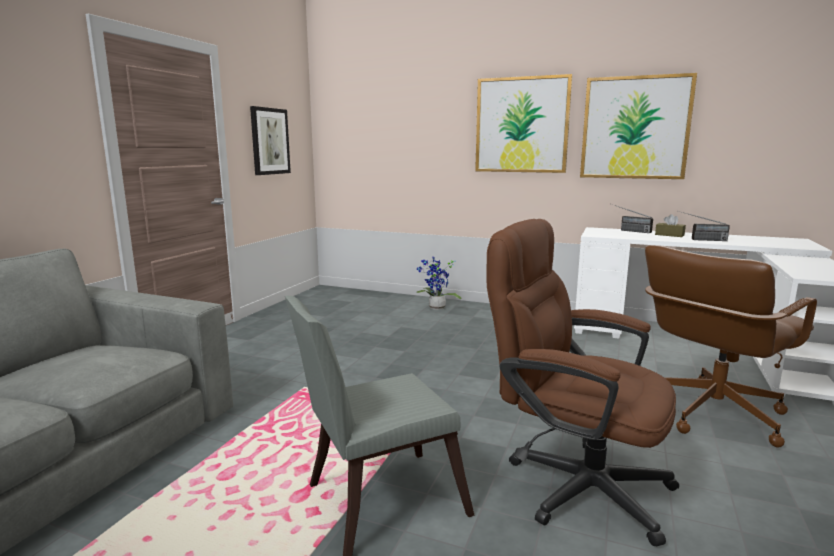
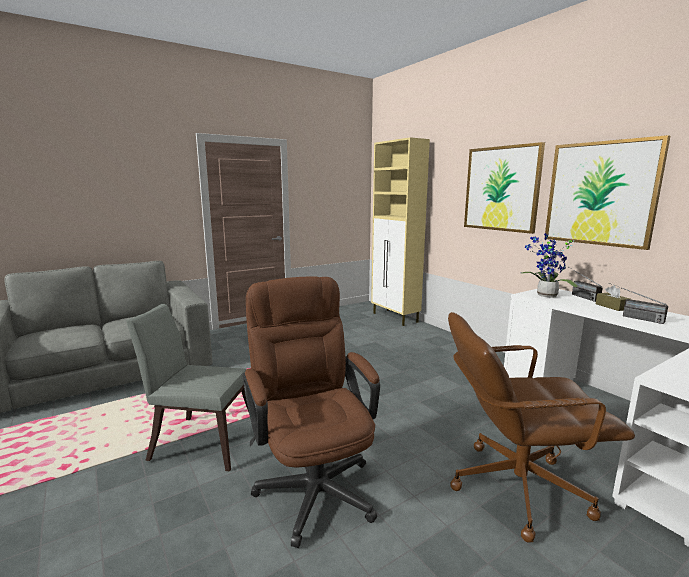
camera: 35 degrees right, 0 degrees up
(269, 141) = (328, 199): picture -> none
(382, 297) = (395, 318): none -> beige cabinet
(436, 308) = (420, 334): potted plant -> potted plant (545, 296)

